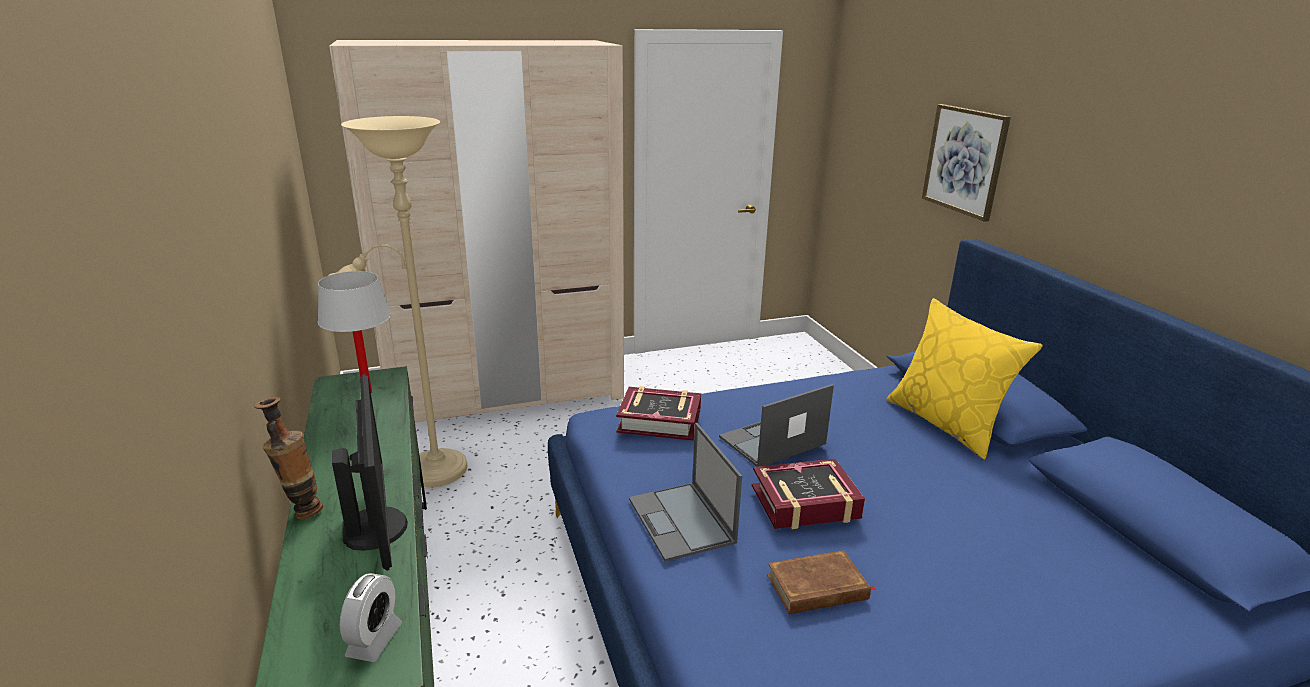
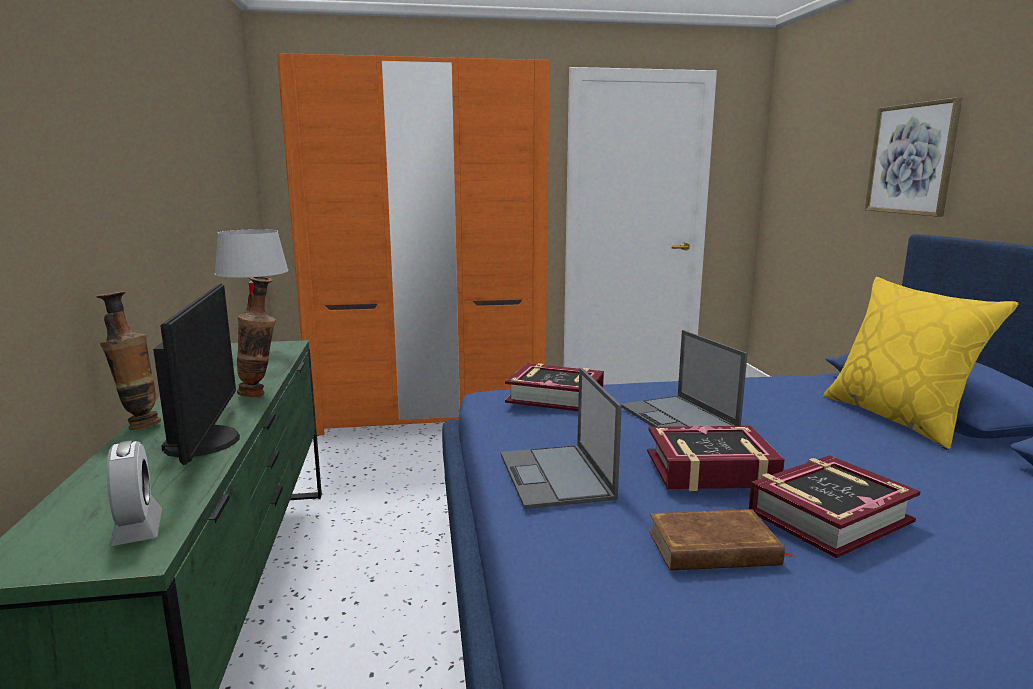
camera: 10 degrees right, 10 degrees down
(374, 640) = (137, 528): alarm clock -> alarm clock turned 45 degrees counterclockwise
(397, 456) = (260, 394): none -> vase
(428, 470) = (333, 467): beige floor lamp -> none
(506, 393) = (429, 413): beige wardrobe -> orange wardrobe
(771, 441) = (679, 418): laptop -> laptop turned 90 degrees counterclockwise
(898, 545) = (828, 516): none -> book

